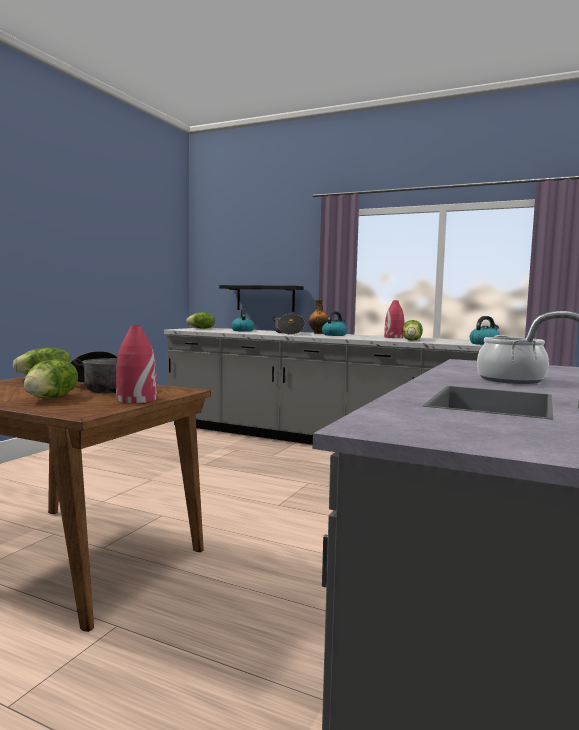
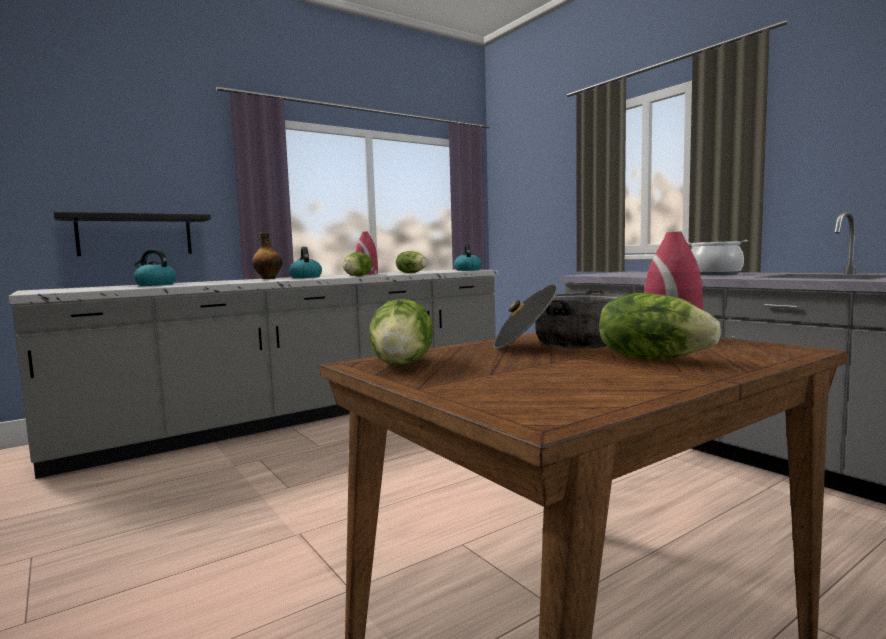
camera: 60 degrees left, 0 degrees up
(201, 328) = (50, 290): lettuce -> lettuce (358, 276)
(288, 333) = (242, 280): cooking pot -> none

